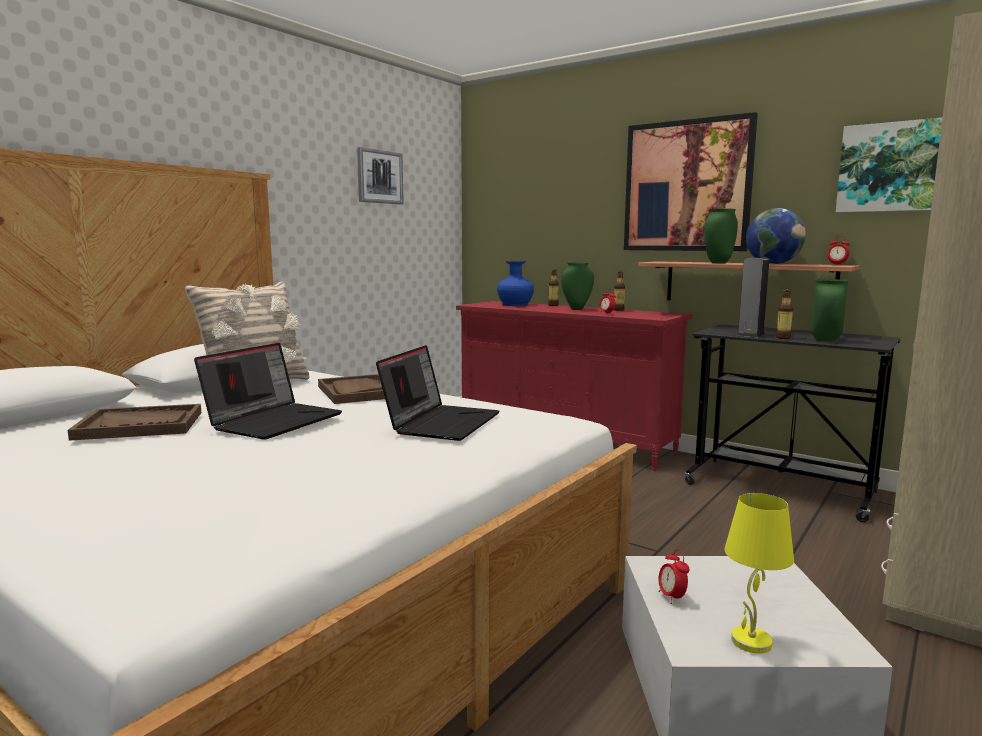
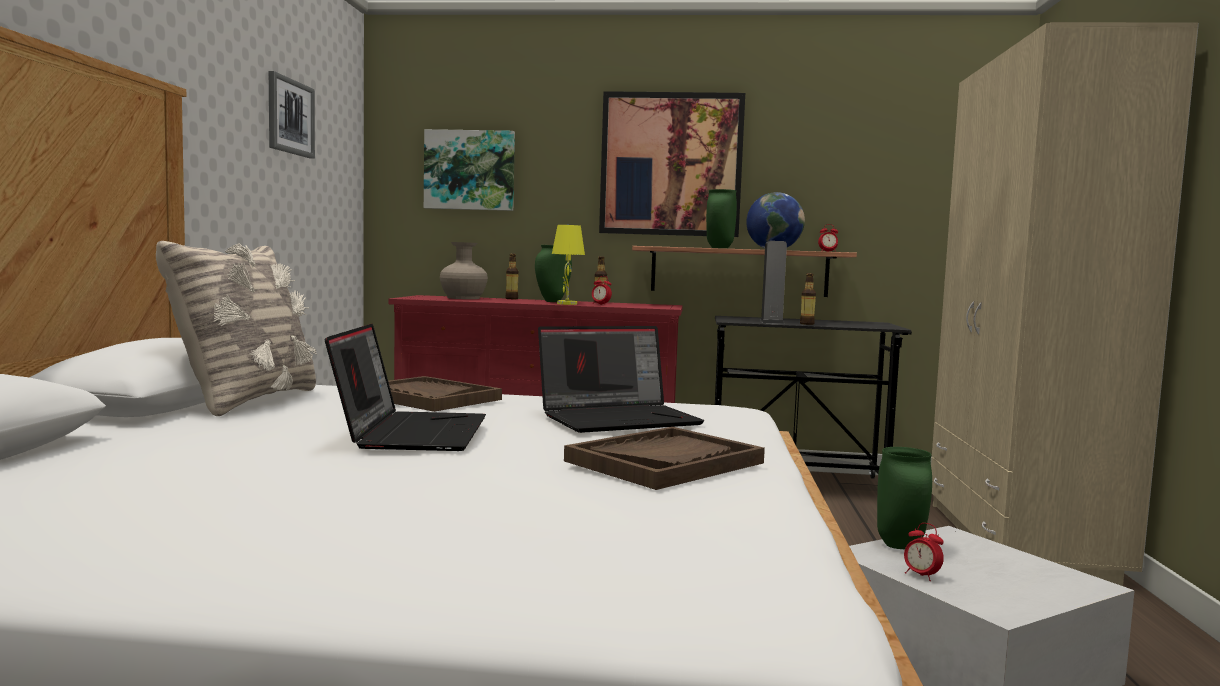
camera: 30 degrees left, 5 degrees down
(140, 425) = (204, 456): brown tray -> brown tray (665, 462)
(441, 422) = (619, 418): laptop -> laptop turned 75 degrees clockwise
(515, 304) = (463, 298): blue vase -> beige vase
(751, 642) = (1030, 596): yellow table lamp -> yellow table lamp (567, 304)
(826, 340) = (845, 325): green vase -> green vase (901, 546)
(896, 167) = (875, 160): picture -> picture (470, 170)

